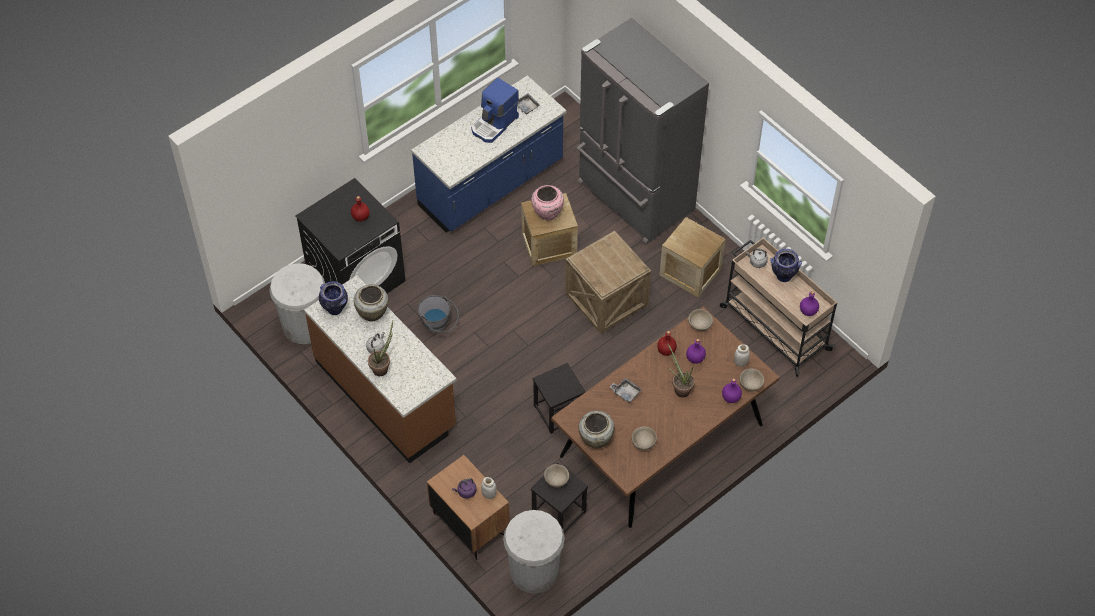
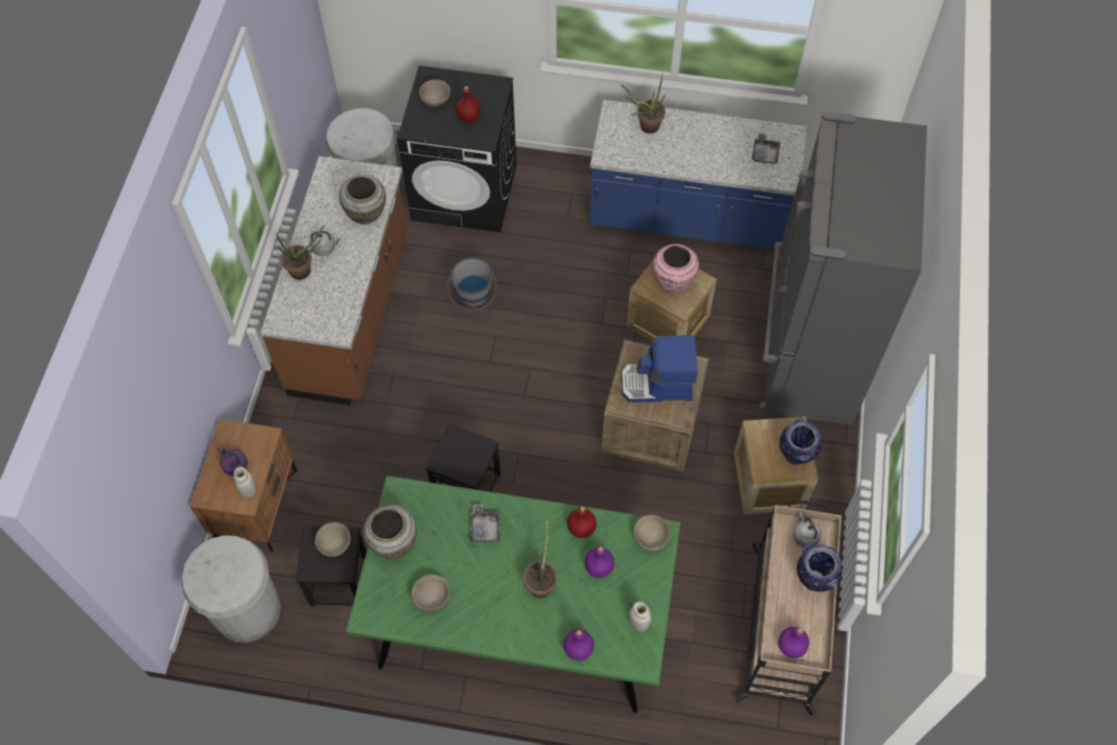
camera: 50 degrees right, 5 degrees up
(335, 309) = (342, 180): vase -> vase (795, 456)
(451, 144) = (645, 127): none -> potted plant
(495, 124) = (711, 144): coffee machine -> coffee machine (657, 385)
(662, 439) = (521, 616): brown dining table -> green dining table
(751, 384) = (618, 658): beige bowl -> beige bowl (435, 100)

